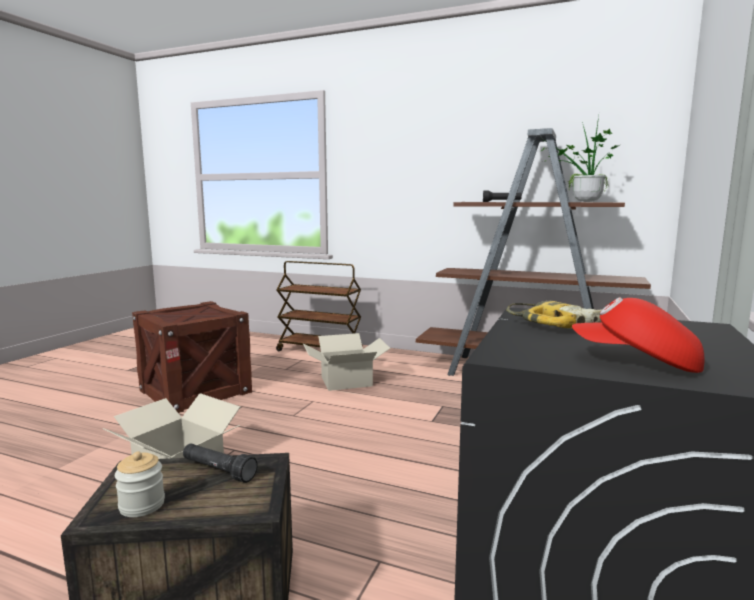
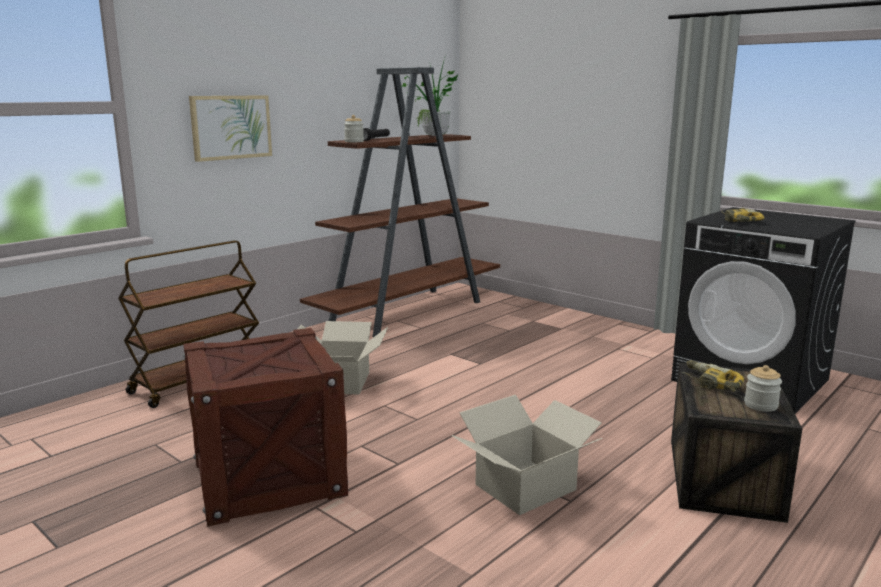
camera: 70 degrees left, 5 degrees up
(218, 471) = (709, 383): black flashlight -> power drill
(392, 188) = (231, 127): none -> picture
(468, 201) = (354, 141): none -> jar
(636, 362) = (811, 223): red cap -> none

